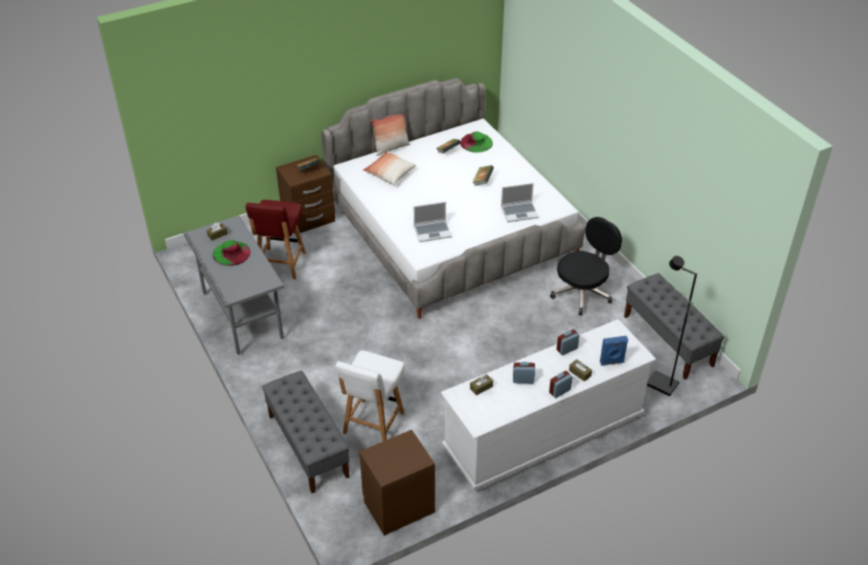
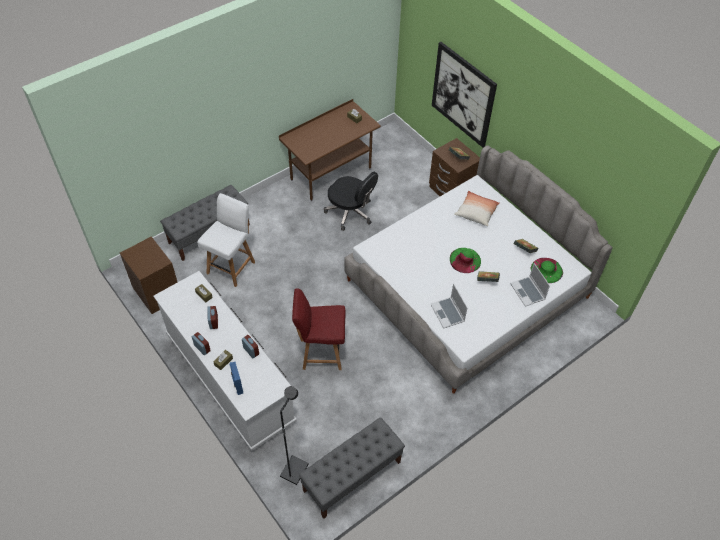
camera: 80 degrees right, 10 degrees up
(231, 253) = (335, 129): green hat -> green hat (465, 260)
(242, 316) = (330, 174): grey desk -> brown desk
(264, 115) = (463, 94): none -> picture
(280, 264) = (391, 185): red chair -> red chair (321, 353)
(373, 424) = (231, 267): white chair -> white chair turned 105 degrees clockwise
(391, 148) = (515, 208): pillow -> none
(433, 231) = (404, 252): laptop -> laptop (528, 292)
(582, 293) = (404, 400): black office chair -> black office chair (350, 213)

